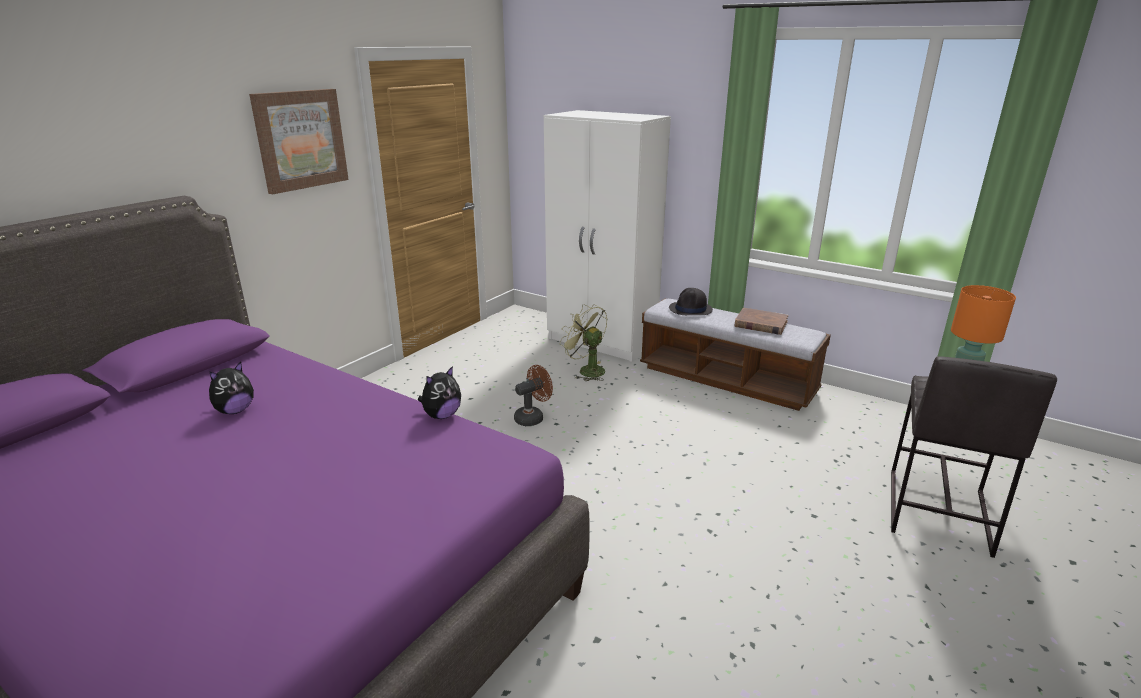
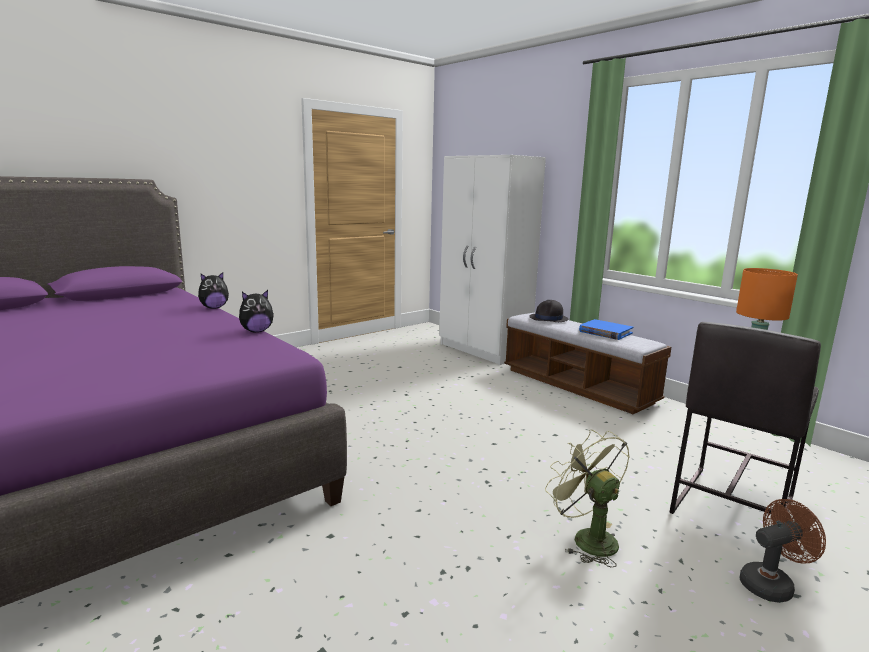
camera: 15 degrees right, 10 degrees down
(235, 410) = (121, 314): plush toy -> plush toy (214, 308)
(300, 140) = (248, 157): picture -> none
(533, 417) = (390, 388): brown fan -> brown fan (771, 584)
(586, 370) = (457, 366): green fan -> green fan (586, 538)
(760, 324) = (605, 332): brown book -> blue book

